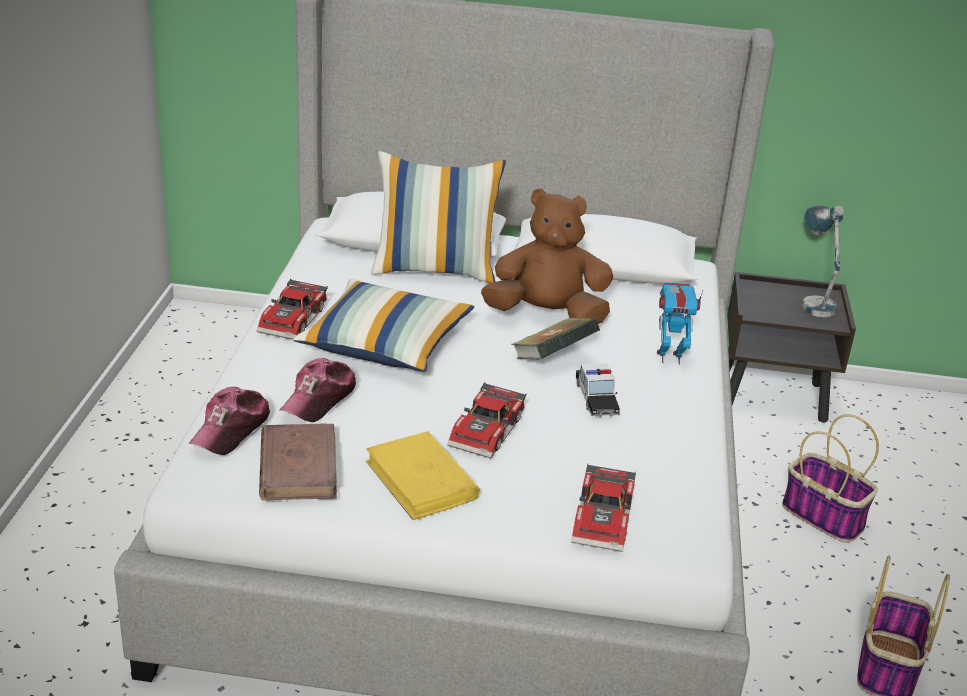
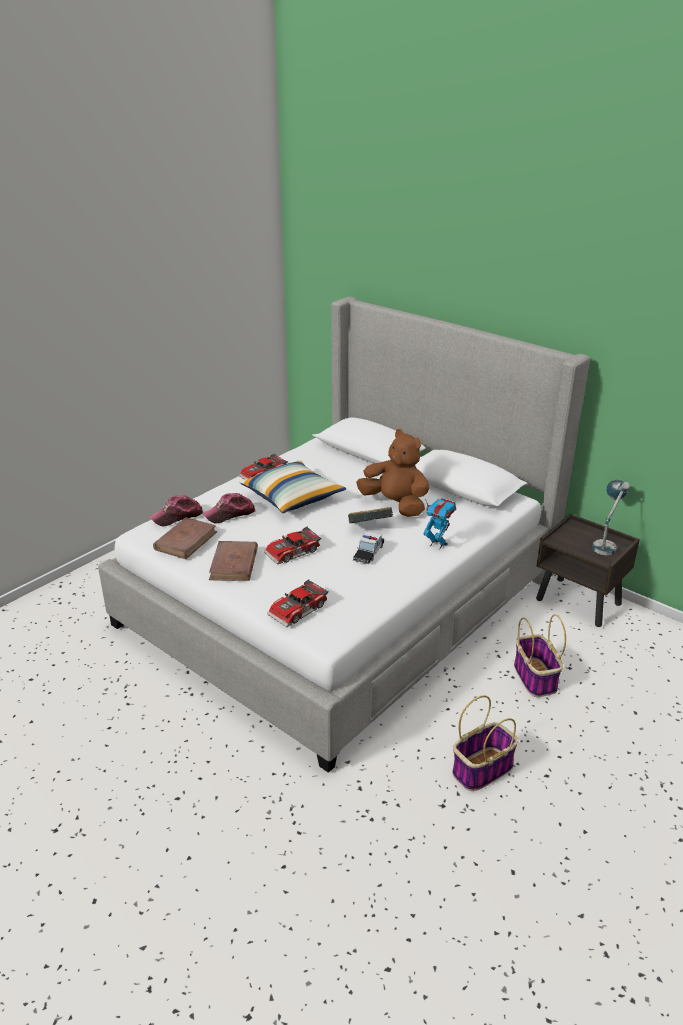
camera: 35 degrees right, 0 degrees up
(421, 480) = (234, 564): yellow book -> brown book
(435, 270) = (363, 467): pillow -> none

